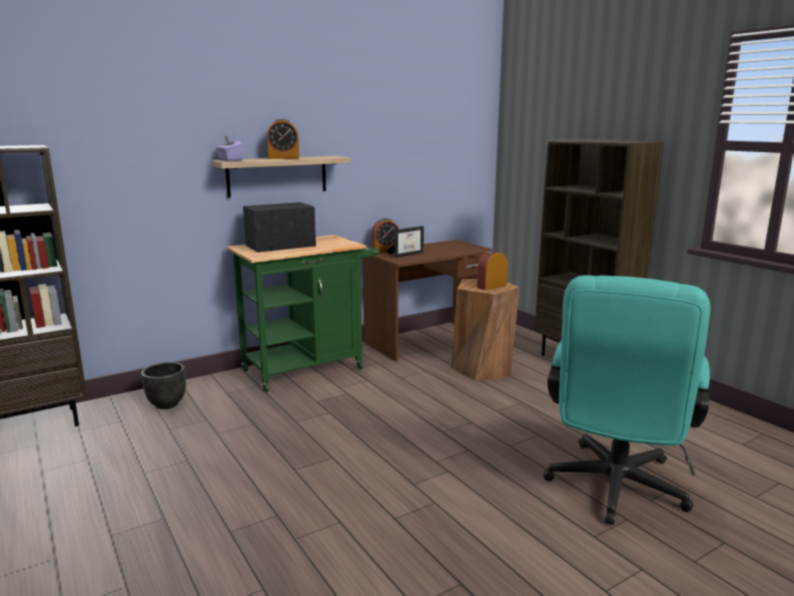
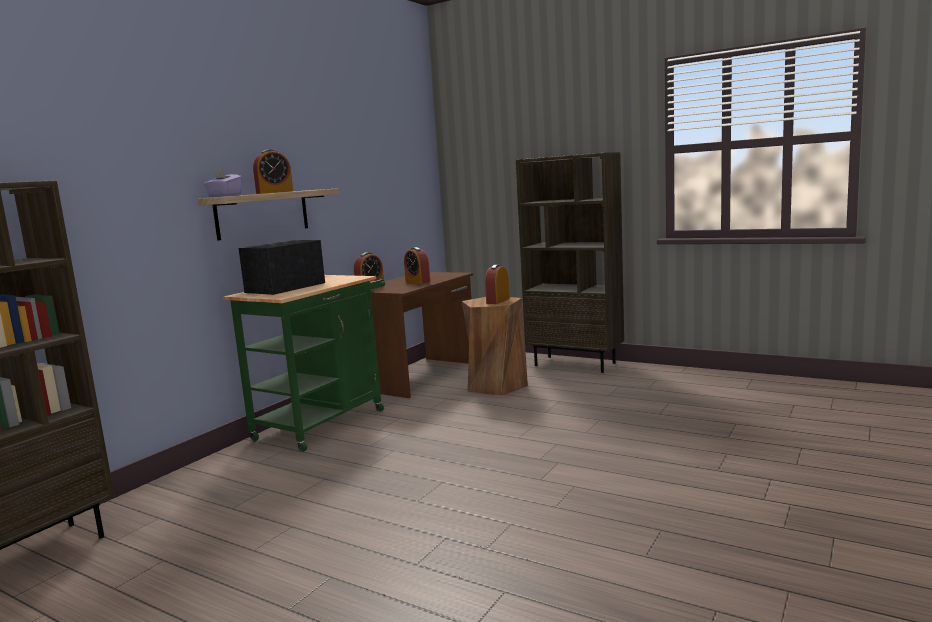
camera: 25 degrees left, 5 degrees down
(166, 404) = (197, 490): black planter -> none
(407, 254) = (396, 286): picture frame -> none
(432, 252) = (417, 281): none -> alarm clock
(614, 490) = (697, 439): turquoise office chair -> none

